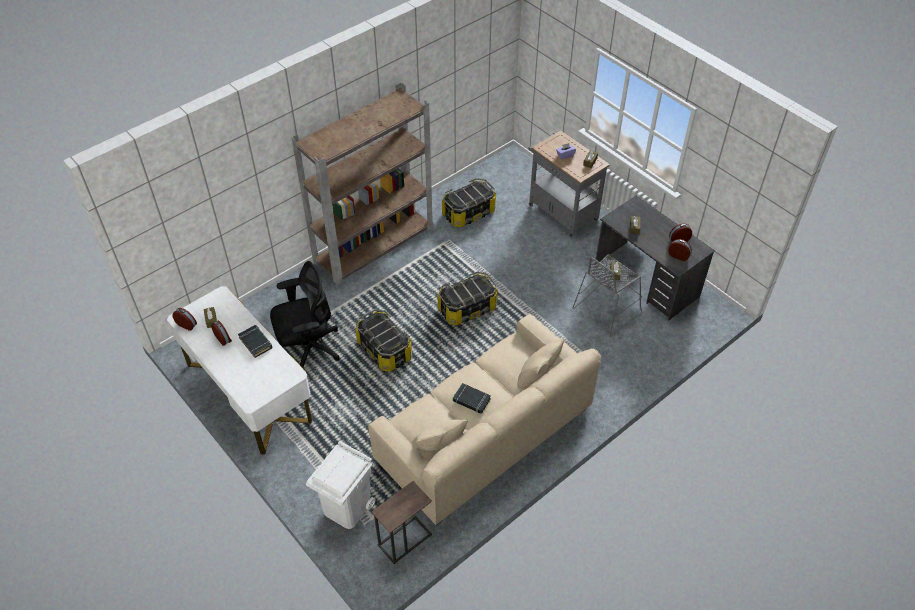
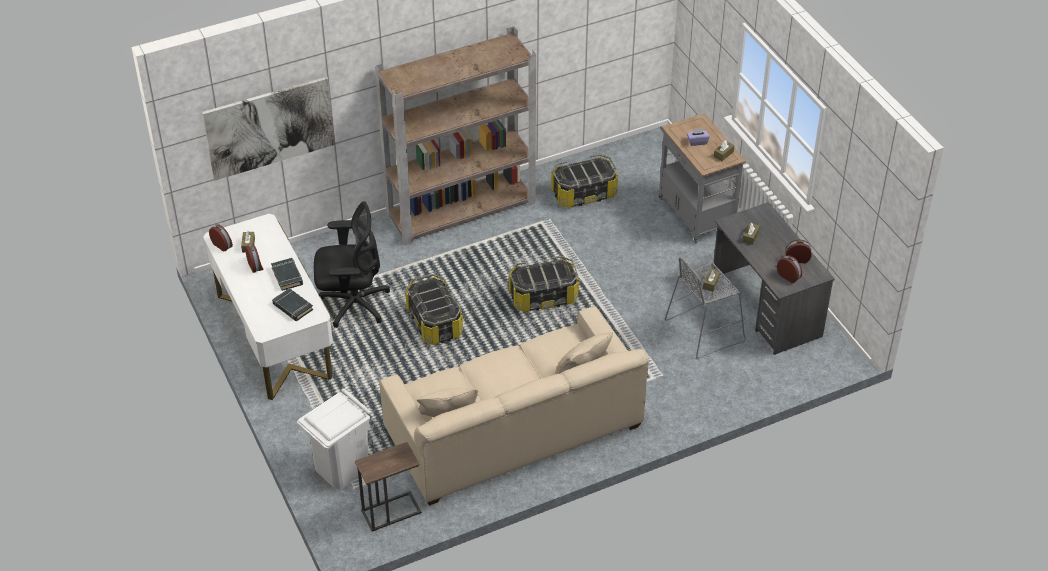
camera: 15 degrees right, 5 degrees down
(207, 210) = (269, 127): none -> picture
(471, 400) = (499, 381): black book -> black book (292, 307)

